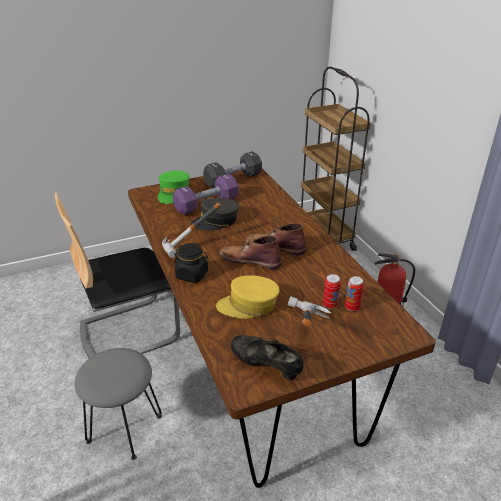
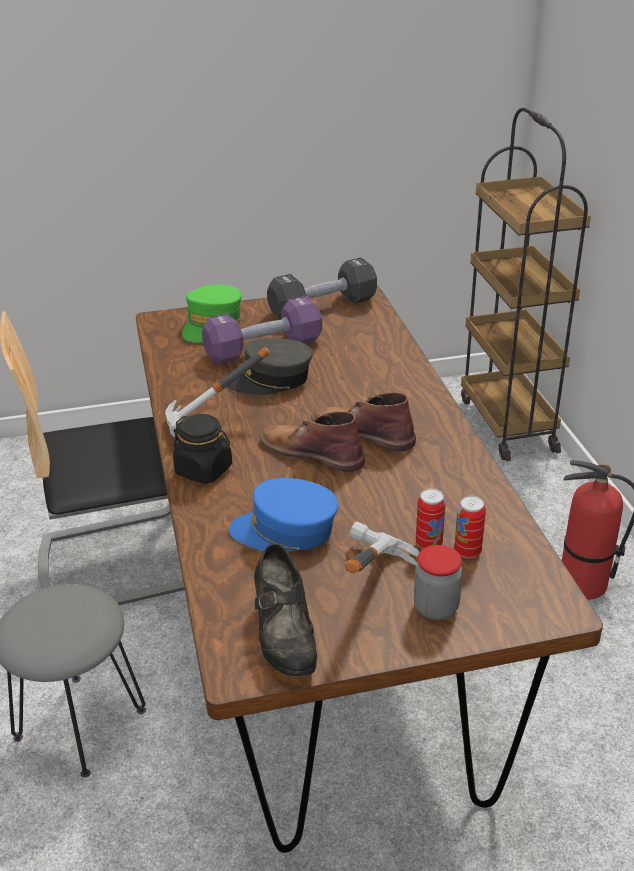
camera: 10 degrees right, 0 degrees up
(248, 305) = (285, 531): yellow cap -> blue cap
(266, 367) = (284, 638): black shoe -> black shoe turned 150 degrees counterclockwise
(344, 340) = (436, 608): none -> jar

